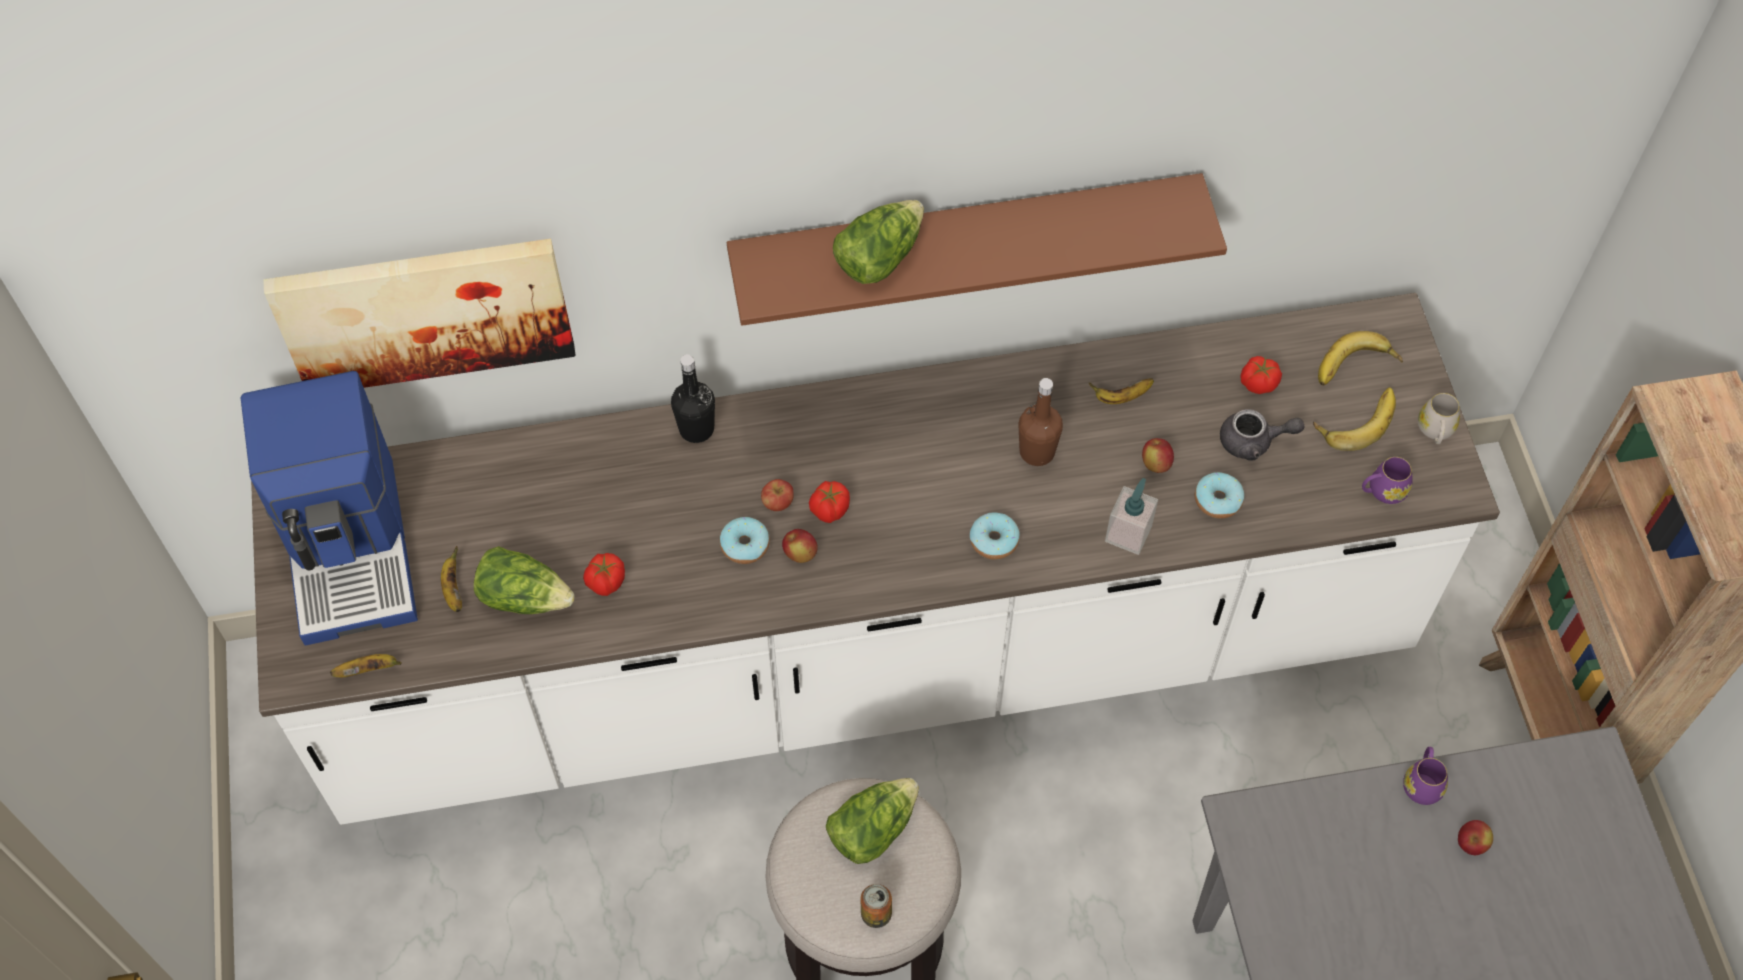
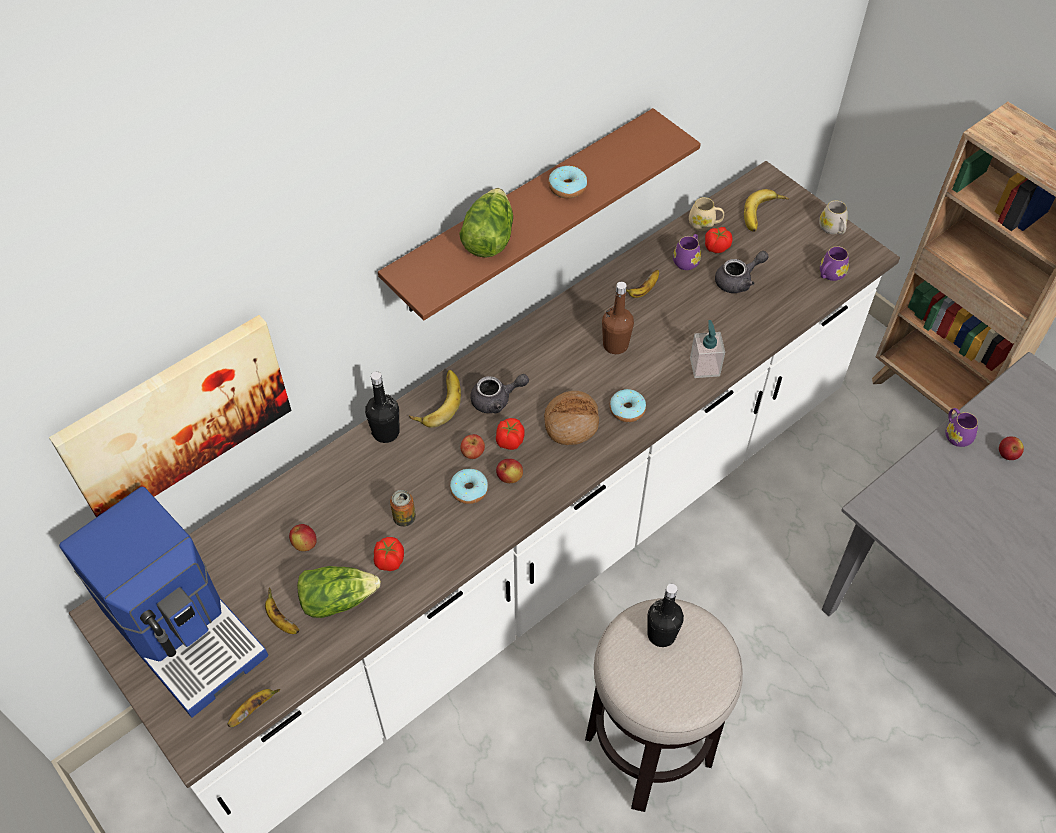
camera: 30 degrees left, 5 degrees down
(848, 451) = (496, 400): none -> grey teapot
(872, 828) = (661, 634): lettuce -> black bottle
(876, 914) = (702, 688): can -> can (404, 518)
(916, 523) = (571, 422): none -> bread
(1155, 464) = (691, 319): apple -> apple (305, 544)
(1207, 383) = (687, 260): none -> purple mug
(1218, 500) = (742, 323): donut -> donut (567, 187)
(1265, 345) = (704, 224): none -> beige mug
(1355, 419) = (785, 242): banana -> banana (437, 401)

